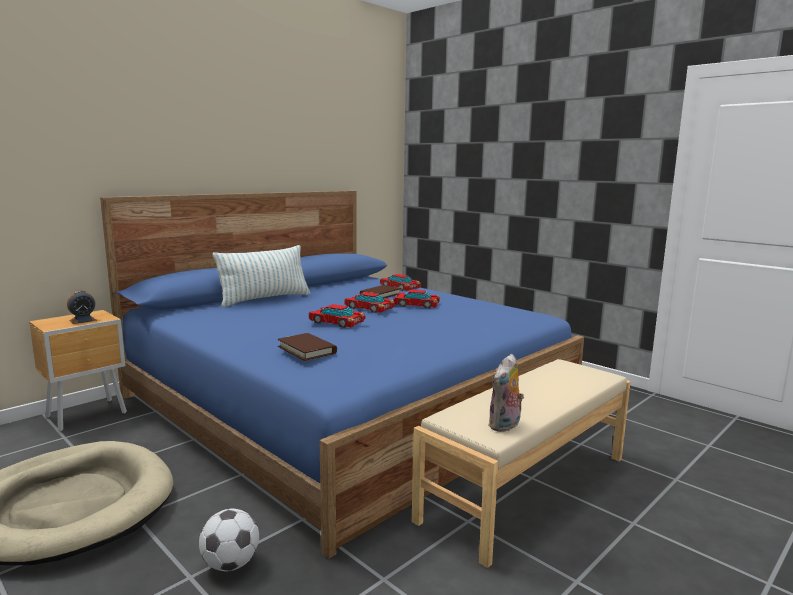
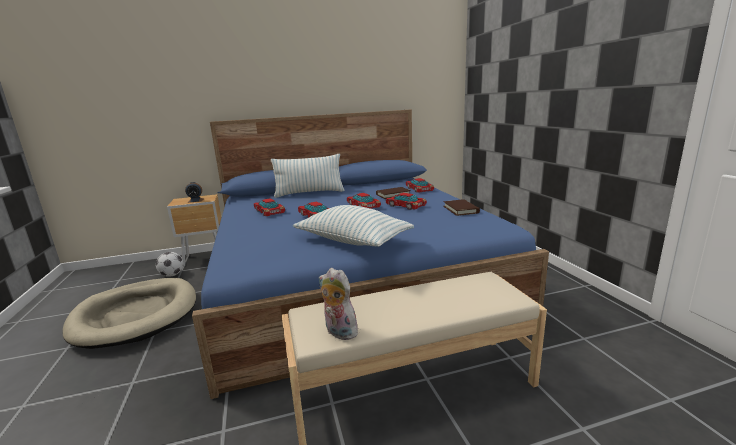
camera: 30 degrees right, 5 degrees up
(231, 564) = (159, 381): football -> football (172, 275)
(255, 323) = (269, 211): none -> toy car
(307, 350) = (254, 237): brown book -> brown book (460, 209)
(424, 343) = (352, 241): none -> pillow
(505, 426) = (338, 332): plush toy -> plush toy turned 60 degrees clockwise

